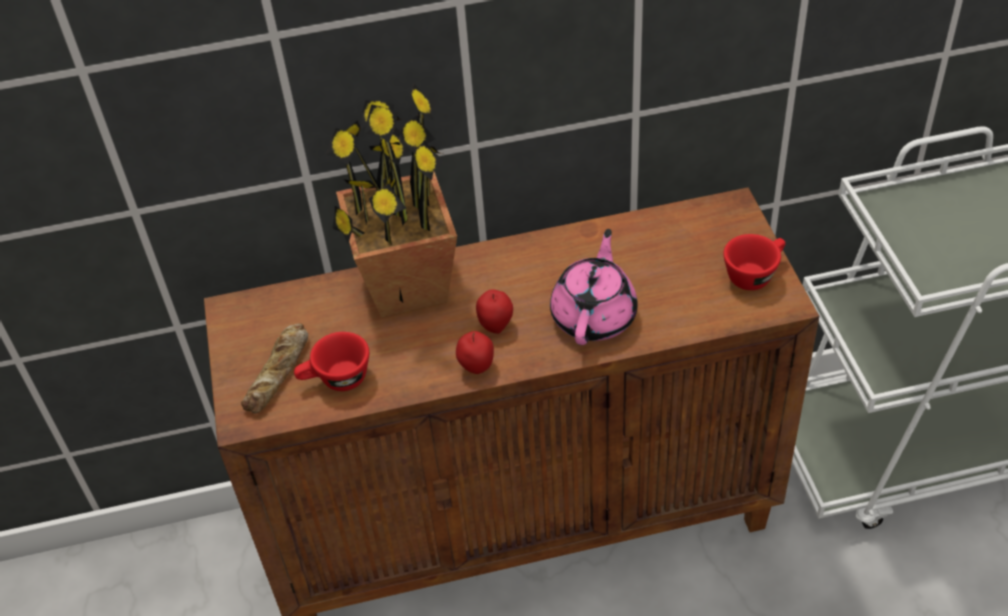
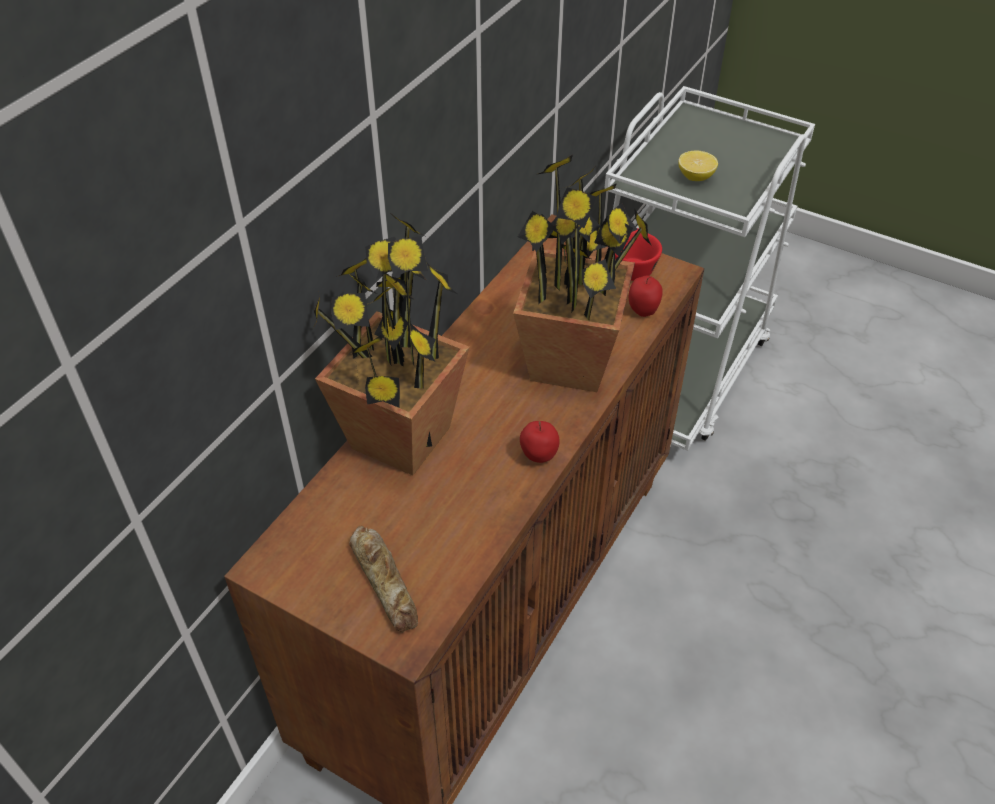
camera: 50 degrees left, 0 degrees up
(336, 380) = (443, 549): red cup -> none
(496, 326) = (511, 418): apple -> apple (643, 311)
(594, 315) = (570, 362): pink teapot -> potted plant
(943, 233) = (695, 177): none -> lemon

